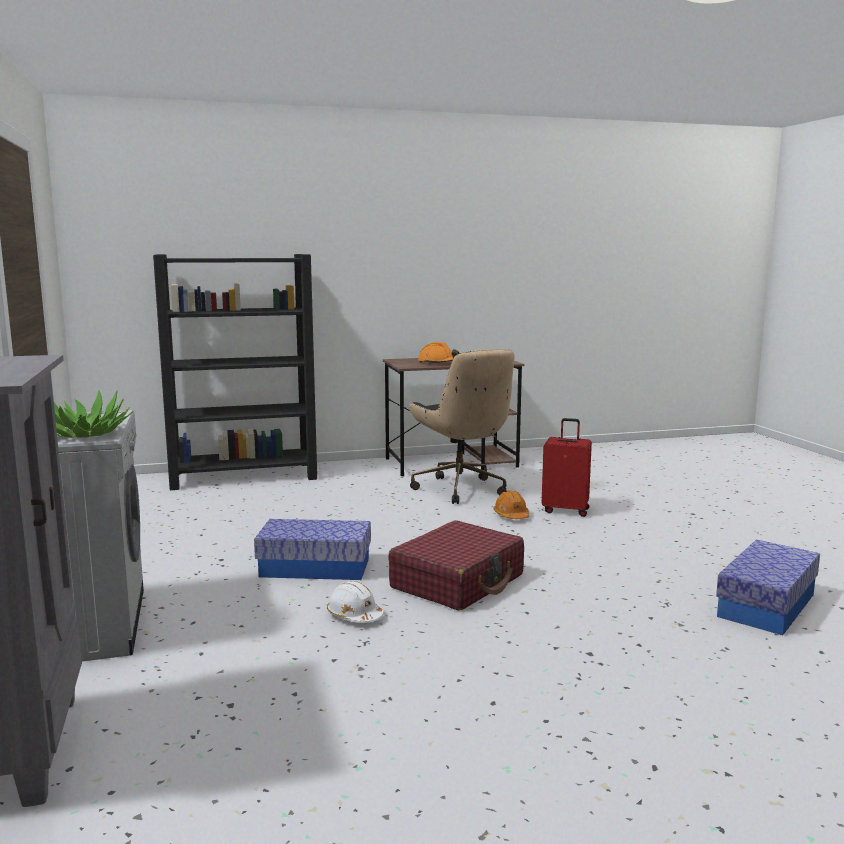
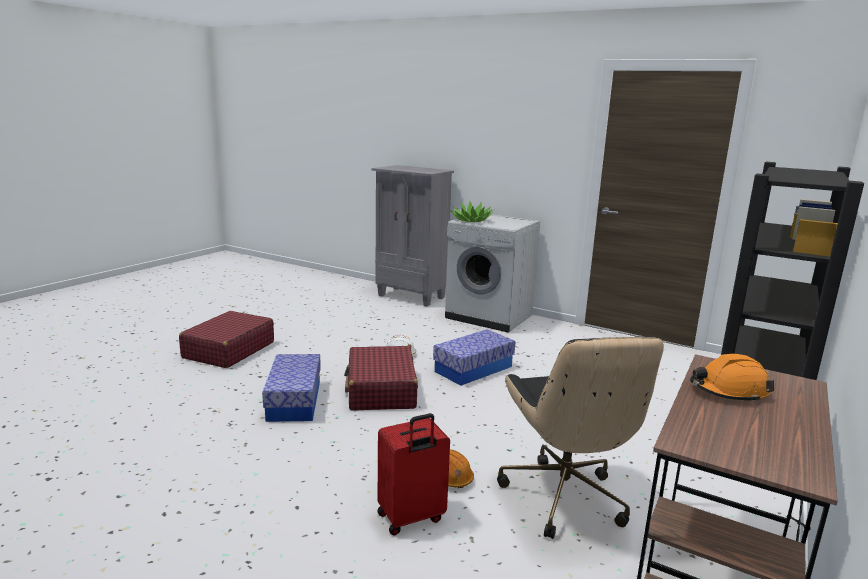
camera: 135 degrees right, 5 degrees up
(460, 491) = (564, 501): black office chair -> black office chair turned 120 degrees counterclockwise
(609, 736) = (228, 350): none -> red suitcase
(766, 605) = (150, 450): storage box -> storage box (294, 401)

